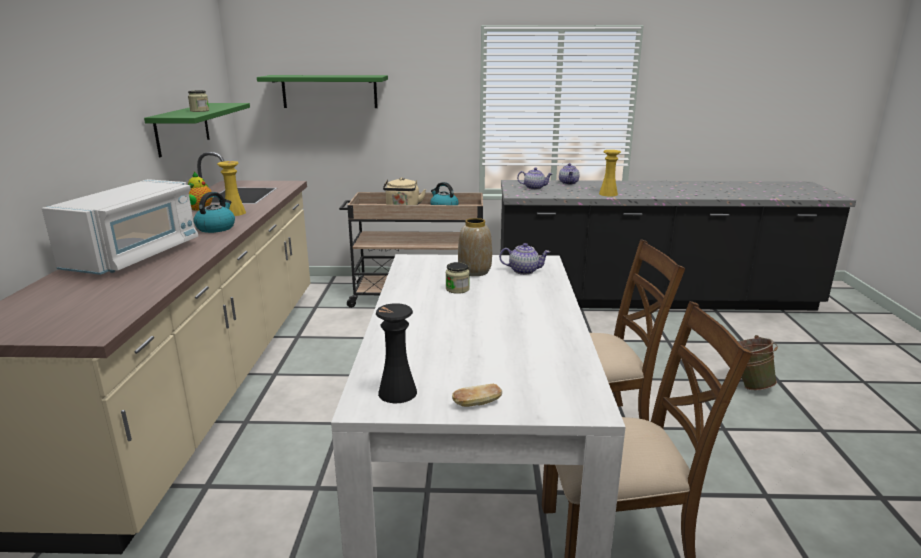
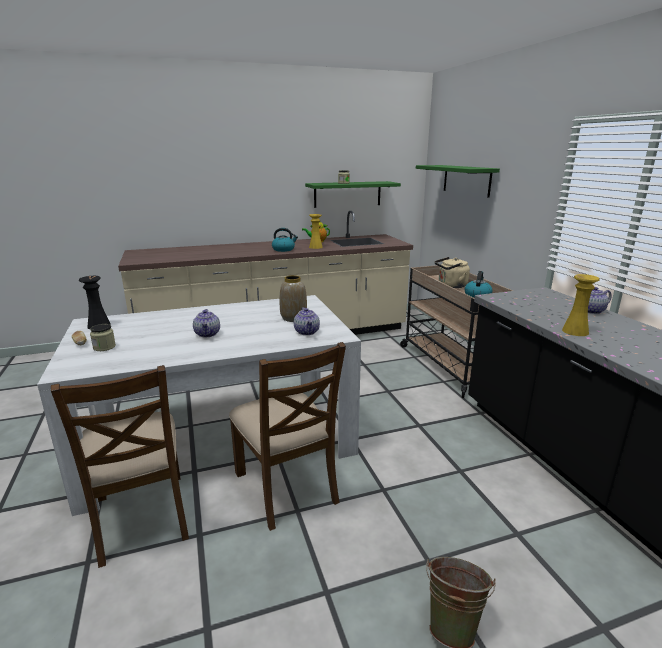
camera: 70 degrees right, 0 degrees up
(135, 256) = (229, 249): white microwave -> none
(457, 289) = (254, 318): jar -> jar (104, 347)
(534, 188) = (536, 300): teapot -> teapot (208, 334)

